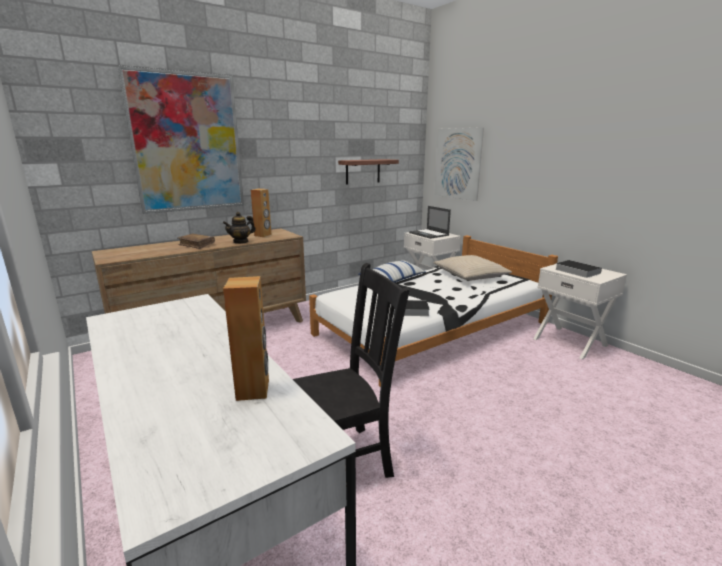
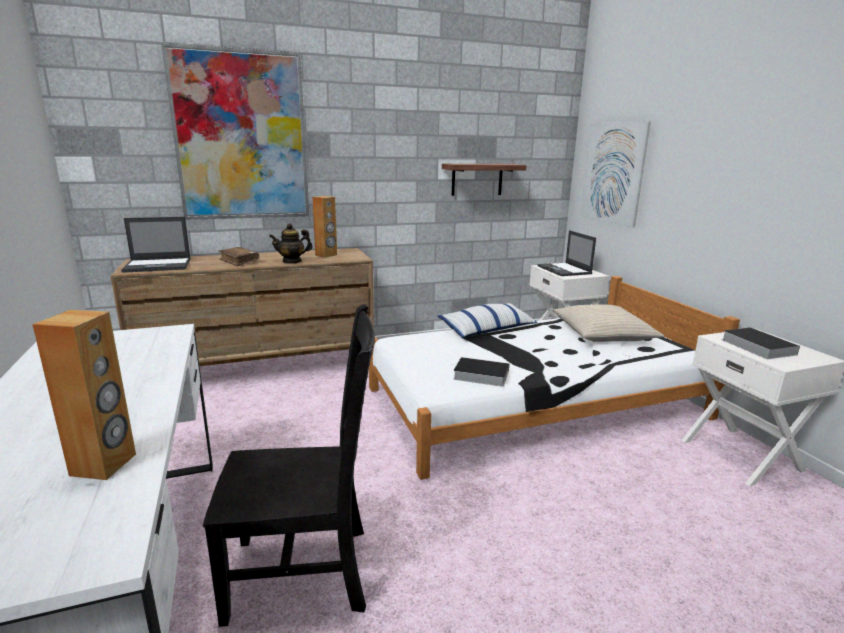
camera: 15 degrees right, 0 degrees up
(130, 253) = (159, 265): none -> laptop

